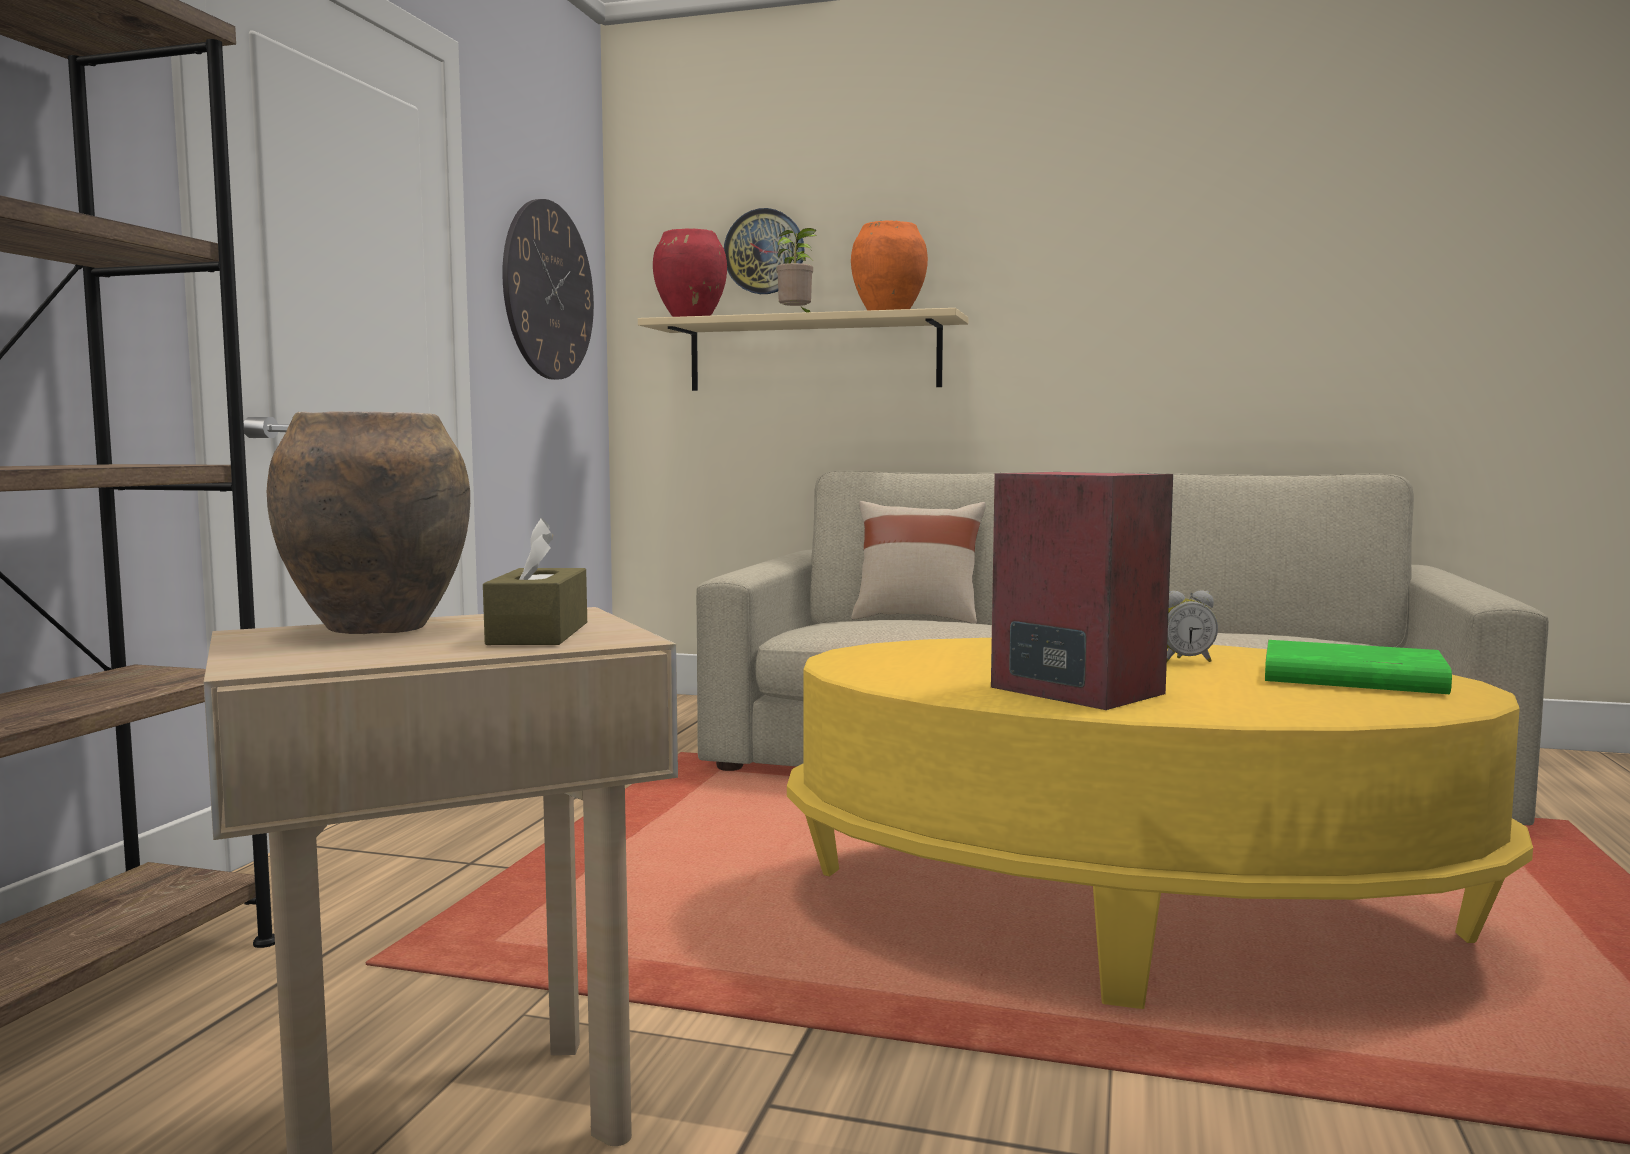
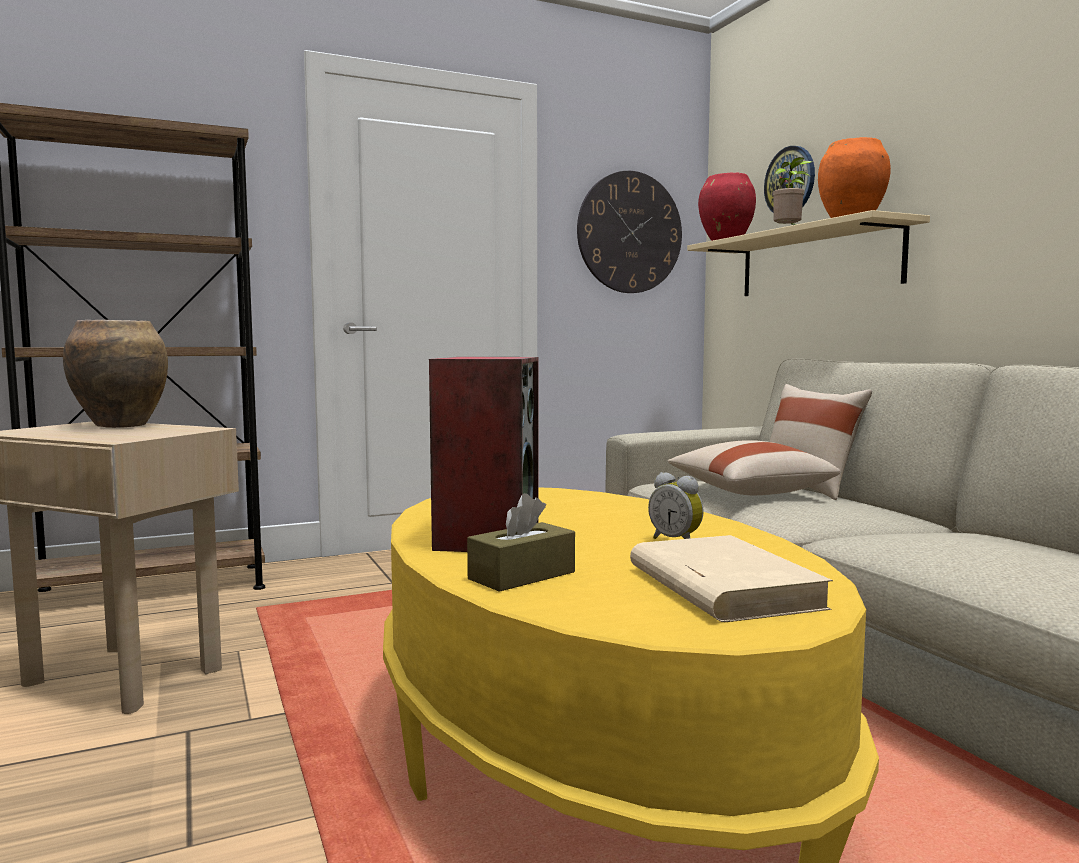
camera: 50 degrees right, 0 degrees up
(539, 633) = (124, 434): brown tissue box -> brown tissue box (522, 575)
(930, 625) = (749, 491): none -> beige pillow
(1350, 678) = (721, 586): green book -> beige book

